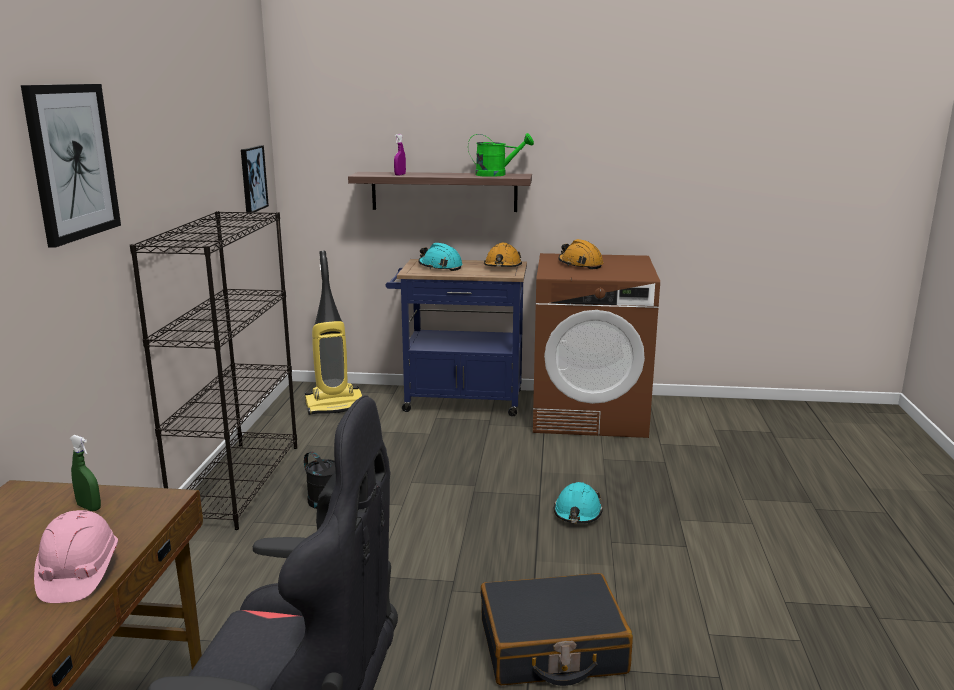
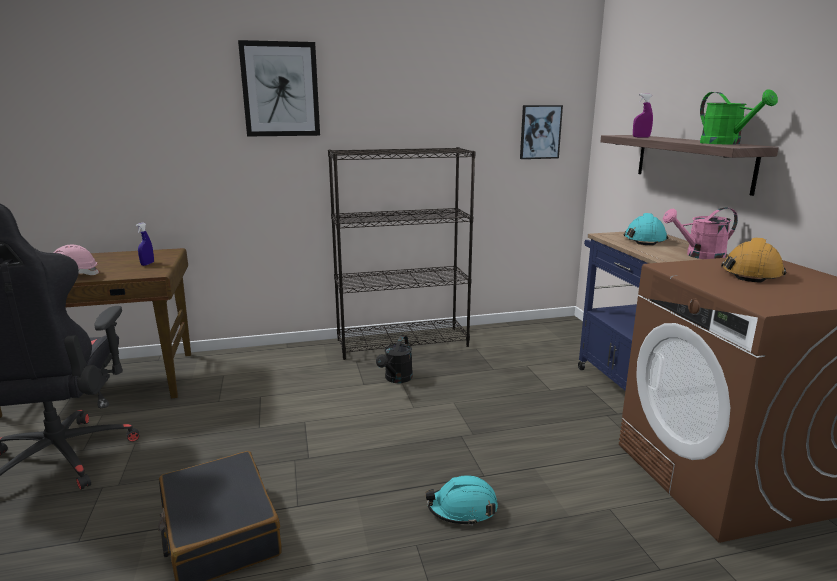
camera: 70 degrees right, 0 degrees up
(89, 507) = (147, 264): green spray bottle -> blue spray bottle
(335, 405) = (553, 340): vacuum cleaner -> none
(502, 266) = (699, 256): orange hard hat -> pink watering can

